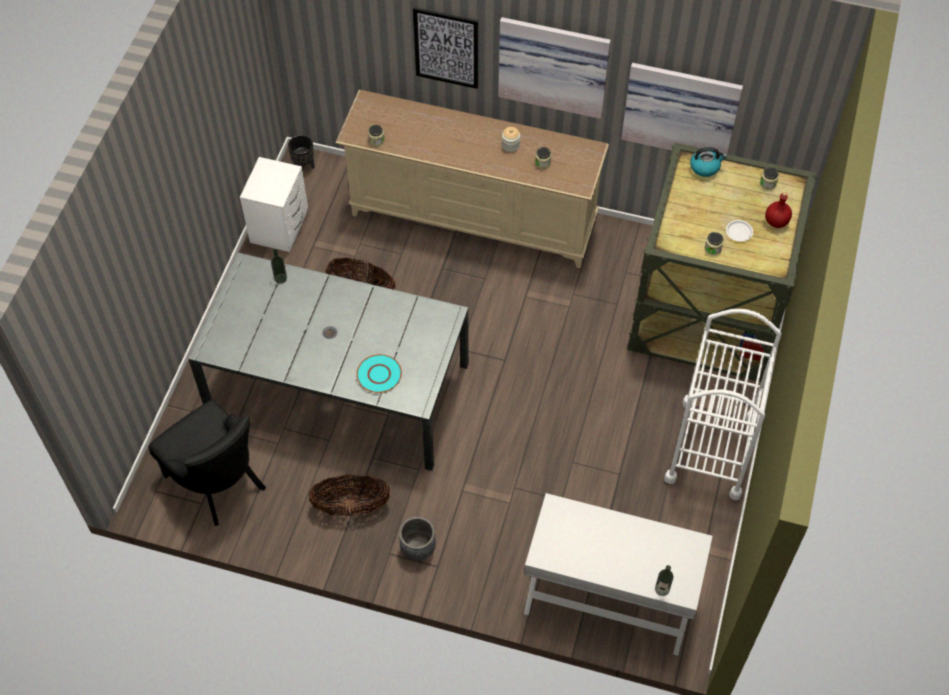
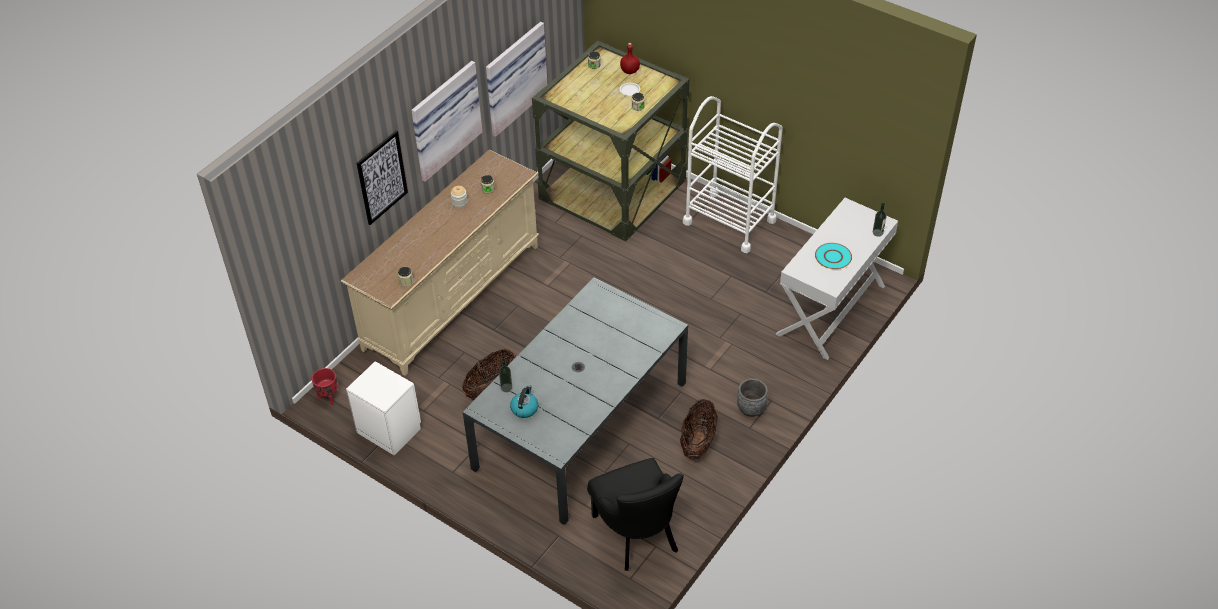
camera: 70 degrees left, 10 degrees down
(215, 479) = (636, 531): black chair -> black chair turned 90 degrees clockwise
(303, 165) = (328, 397): black planter -> red planter
(379, 374) = (633, 344): turquoise plate -> turquoise plate (833, 257)
(705, 167) = (563, 89): kettle -> kettle (524, 408)

